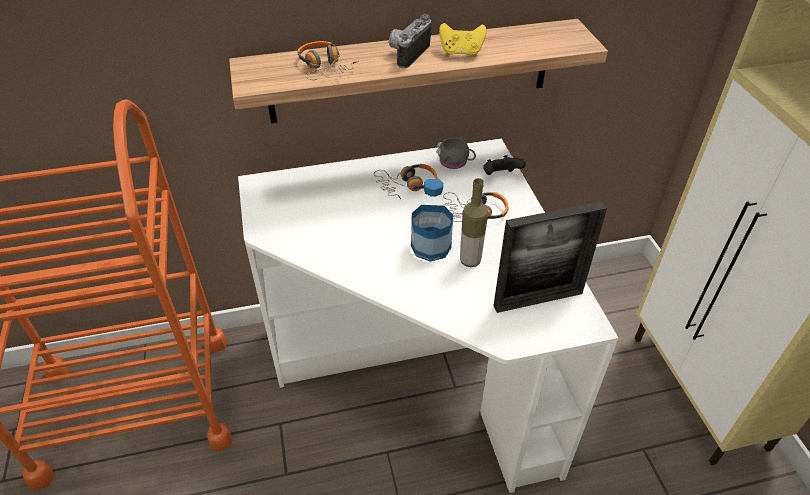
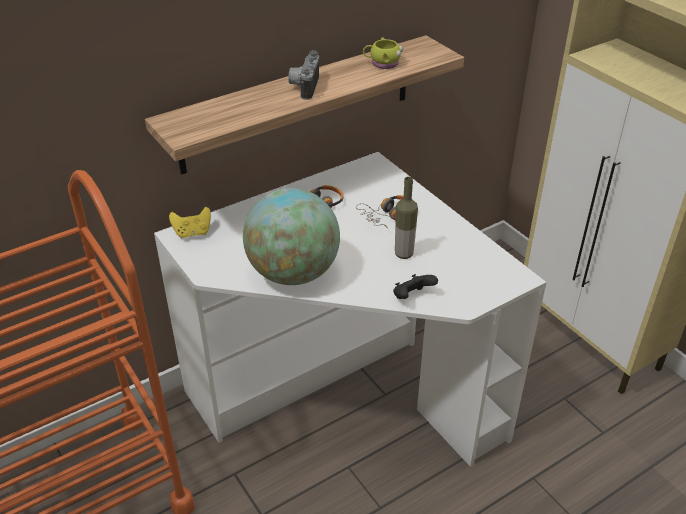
camera: 20 degrees left, 5 degrees down
(324, 67) = (238, 111): headphones -> none
(344, 253) = (293, 273): none -> globe
(431, 246) = (365, 251): bottle -> none
(455, 162) = (349, 179): grey mug -> none
(461, 53) = (348, 78): yellow game controller -> yellow game controller (192, 233)
(500, 176) = (393, 182): black game controller -> black game controller (412, 297)
(508, 42) = (382, 63): none -> yellow mug
(538, 299) = (473, 270): picture frame -> none

